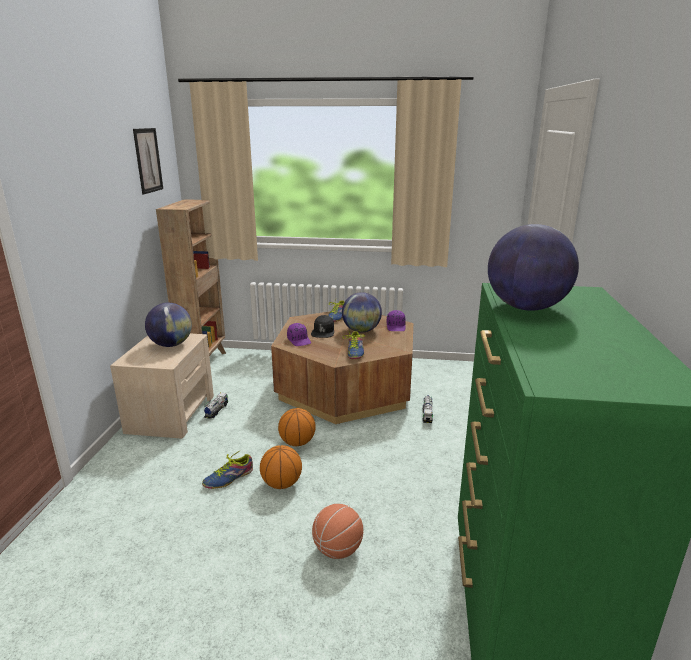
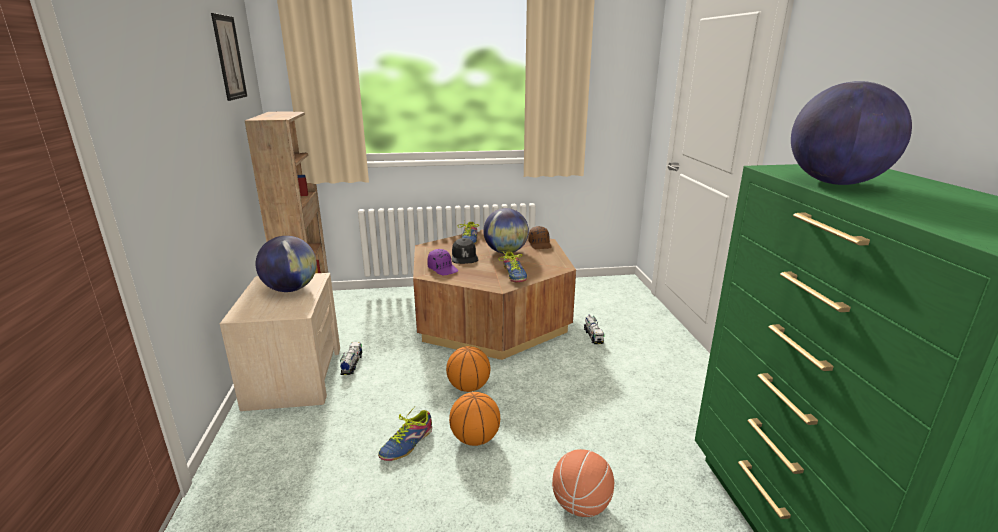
camera: 15 degrees left, 0 degrees up
(396, 327) = (540, 244): purple cap -> brown cap

